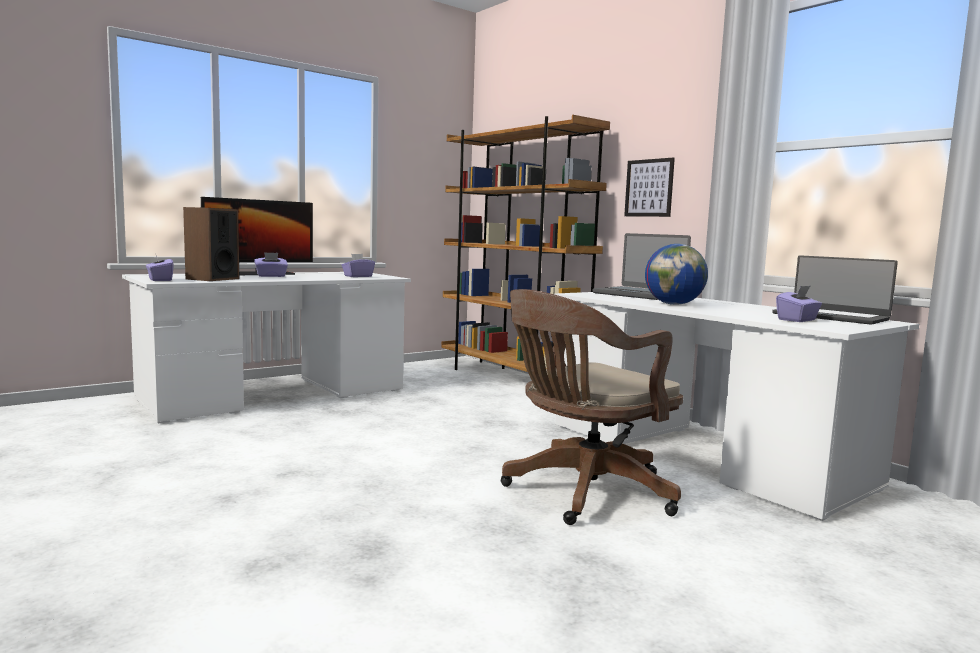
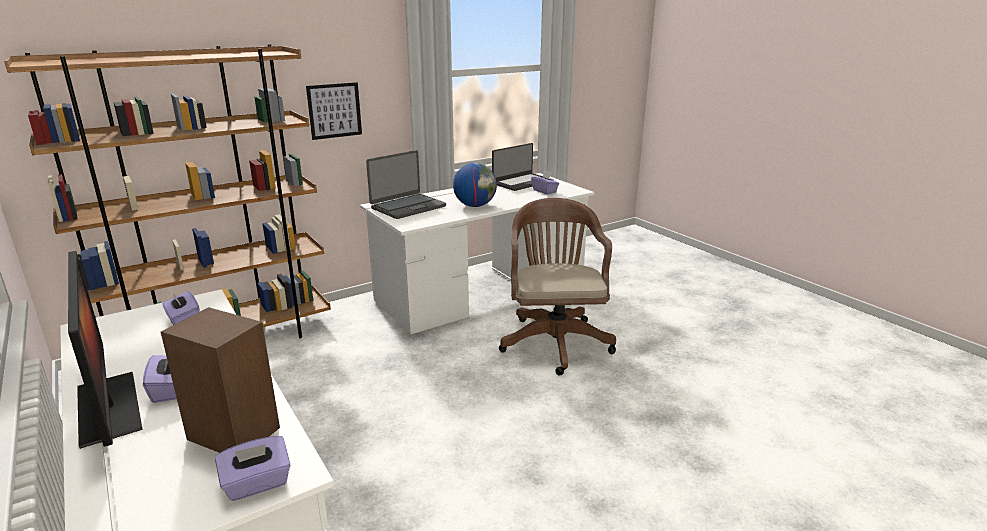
camera: 85 degrees left, 15 degrees up
(583, 493) = (554, 340): brown office chair -> brown office chair turned 150 degrees counterclockwise

